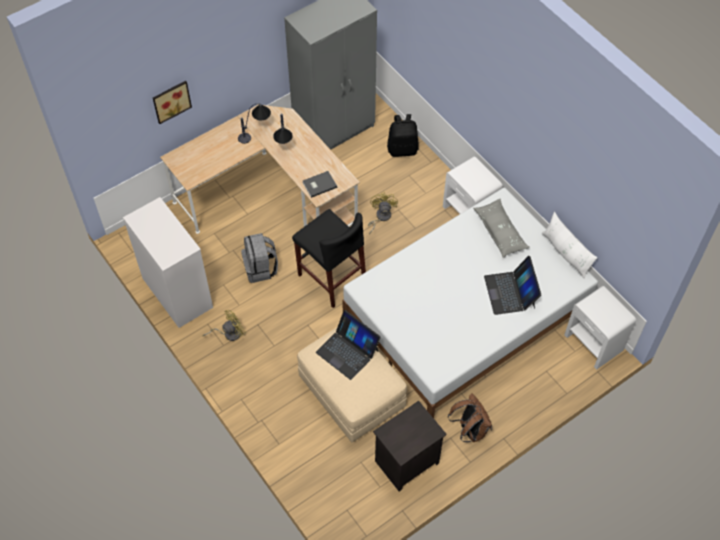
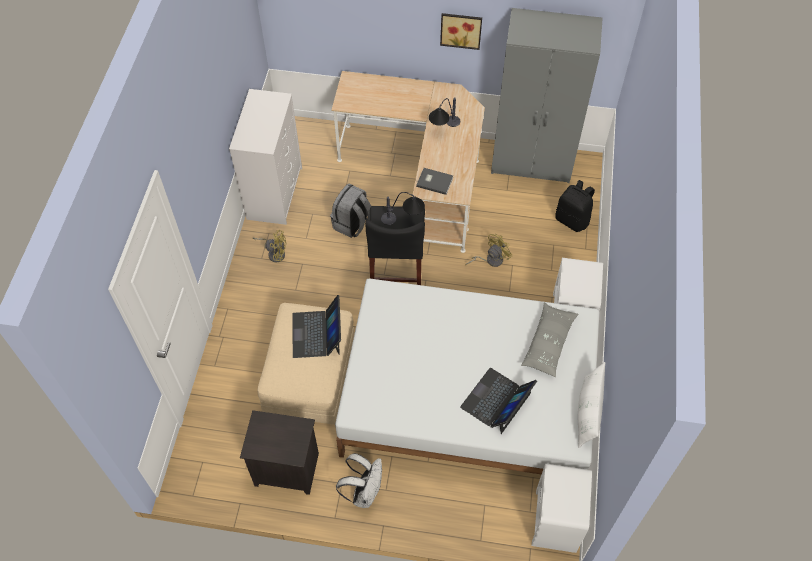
camera: 45 degrees right, 0 degrees up
(171, 100) = (365, 20): picture -> picture (461, 29)
(256, 132) = (434, 104): table lamp -> table lamp (404, 221)
(470, 430) = (364, 492): brown backpack -> white backpack

